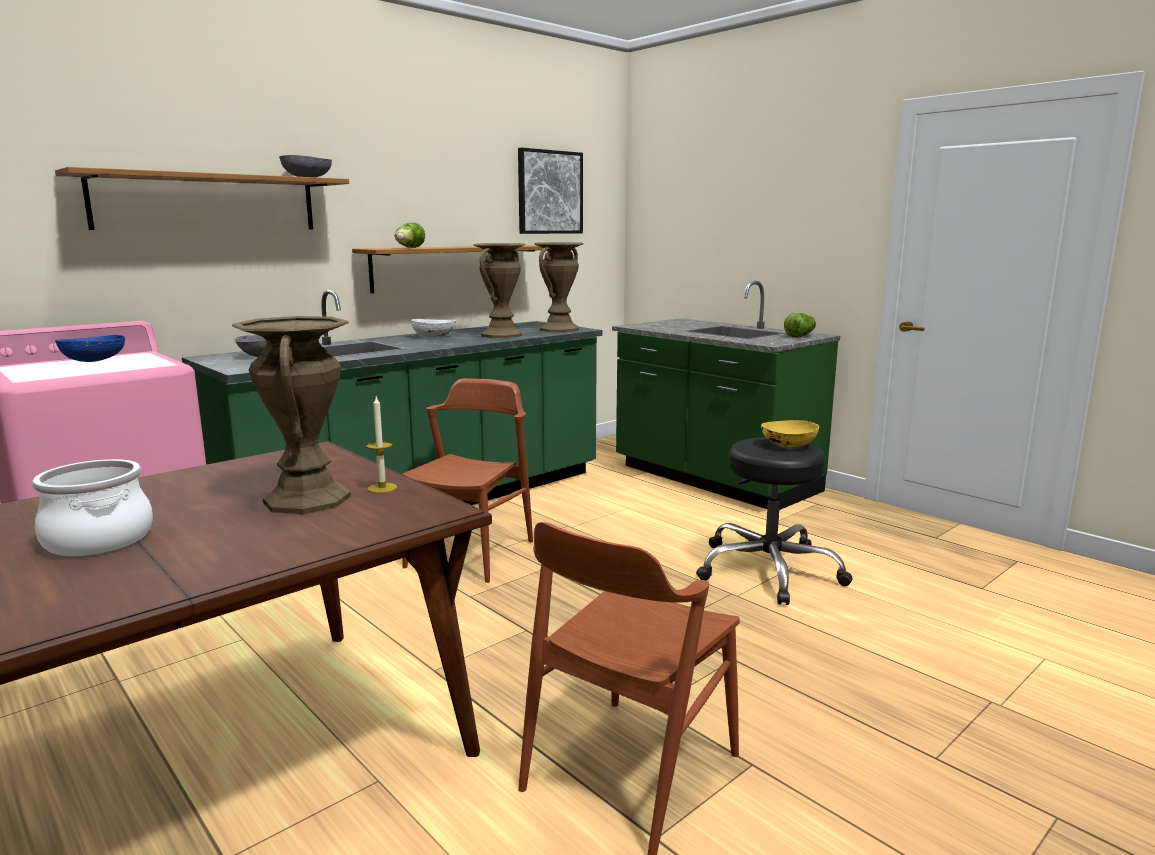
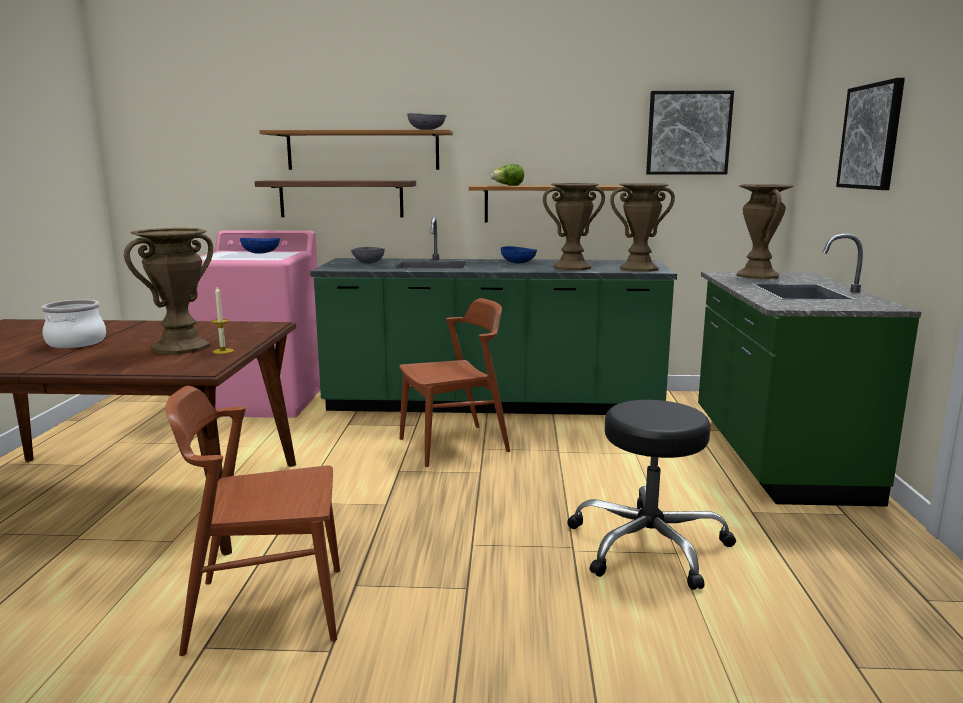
camera: 45 degrees right, 0 degrees up
(179, 271) = (341, 199): none -> shelf
(433, 337) = (519, 263): white bowl -> blue bowl
(662, 324) = (757, 276): none -> brown vase
(739, 200) = (871, 136): none -> picture
(788, 446) = (671, 415): yellow bowl -> none
(800, 336) = (860, 305): lettuce -> none

